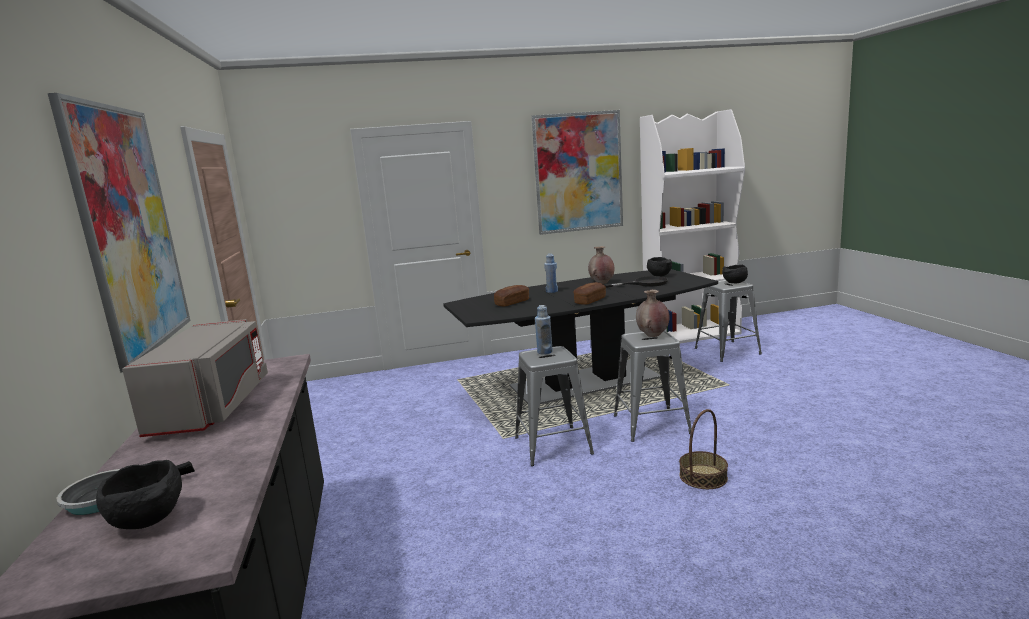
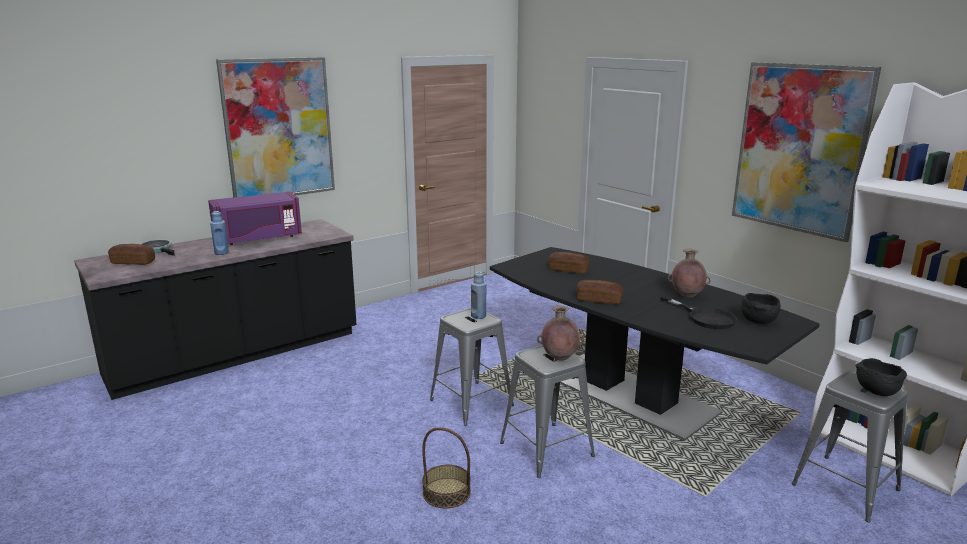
camera: 65 degrees right, 5 degrees up
(150, 521) = (133, 262): black bowl -> bread
(213, 407) = (258, 238): grey microwave -> purple microwave
(552, 291) = (627, 278): blue bottle -> blue bottle (221, 253)

